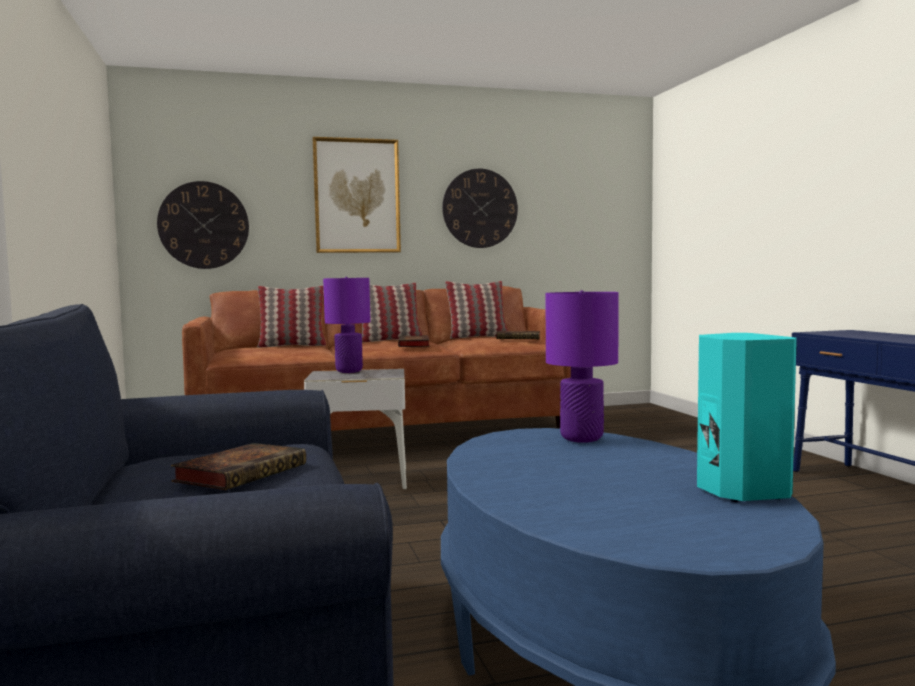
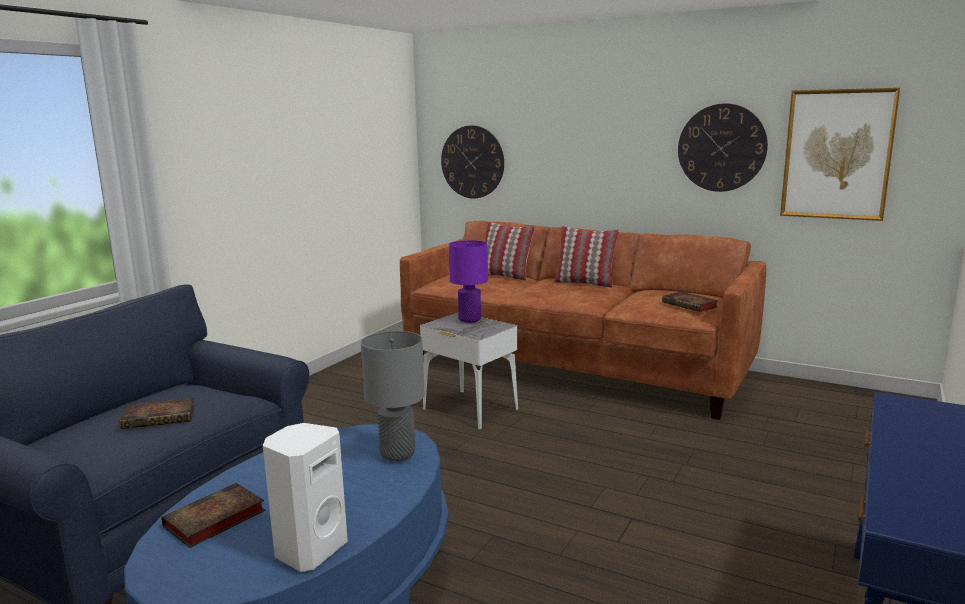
camera: 45 degrees right, 10 degrees up
(357, 196) = (594, 136): picture -> picture (837, 154)
(414, 345) = (577, 296): book -> book (213, 520)
(477, 337) = (670, 292): pillow -> none
(582, 440) = (398, 456): purple table lamp -> grey table lamp
(738, 492) = (309, 550): turquoise speaker -> white speaker

